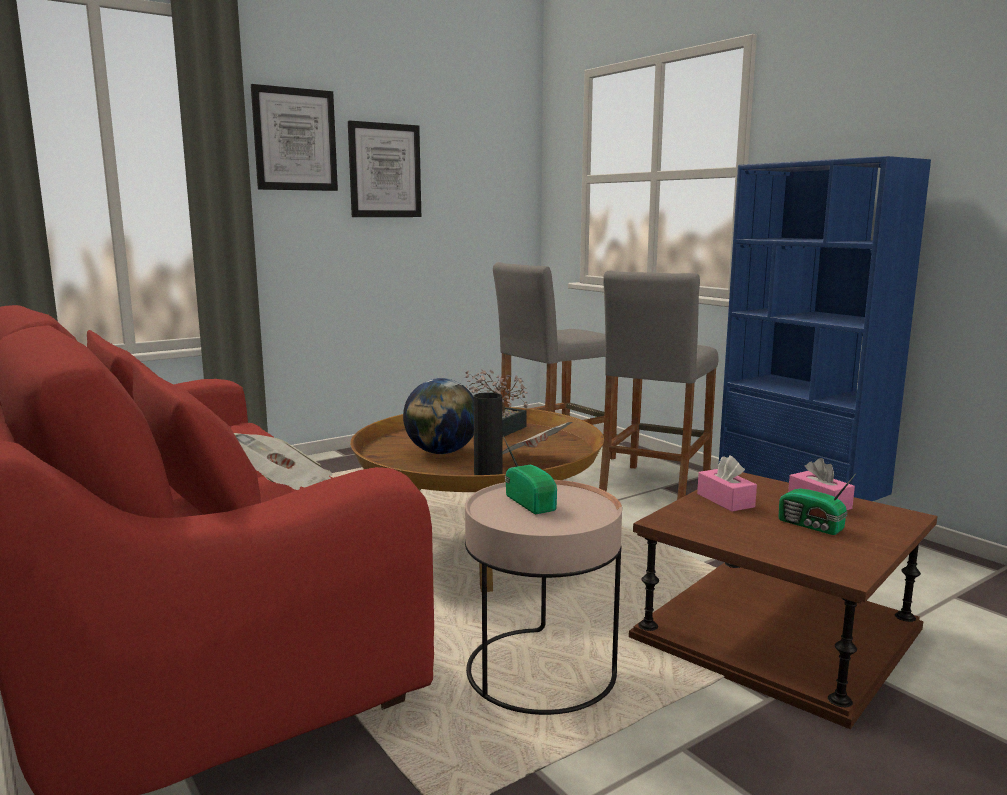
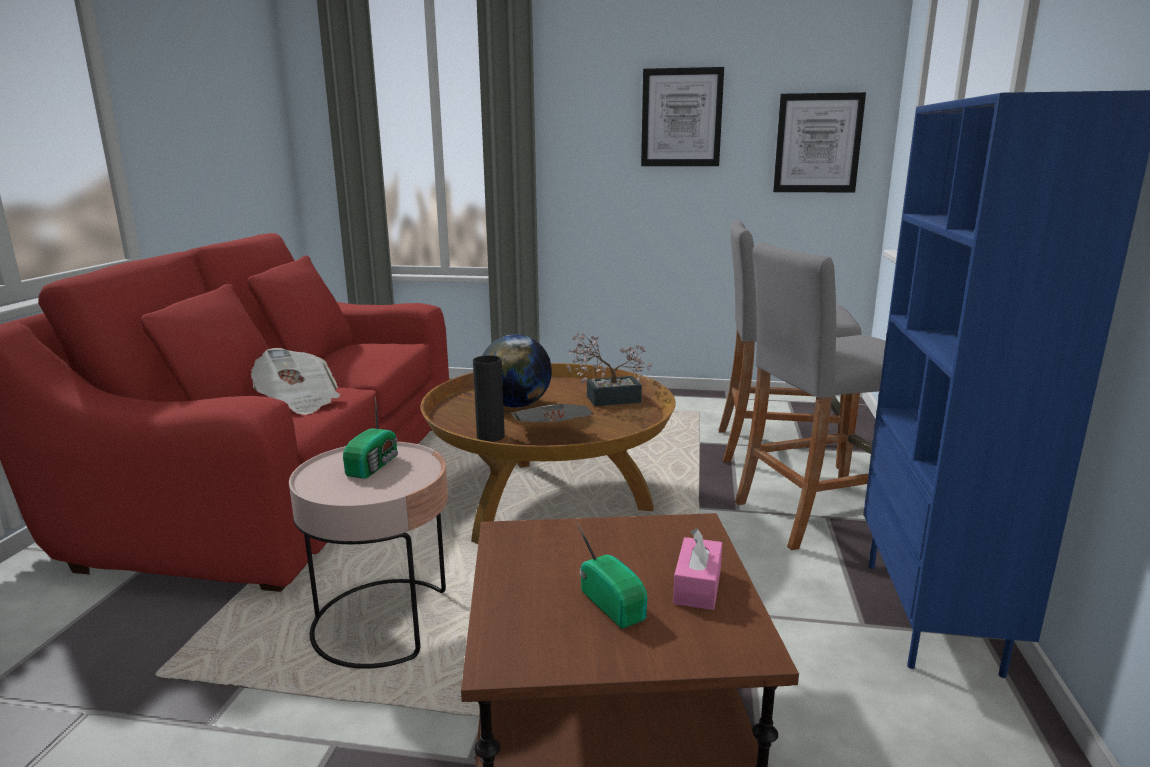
camera: 45 degrees right, 5 degrees up
(295, 139) = (588, 92): picture -> picture (817, 143)
(725, 500) = (612, 538): pink tissue box -> none
(811, 526) = (613, 603): radio -> radio turned 150 degrees clockwise

